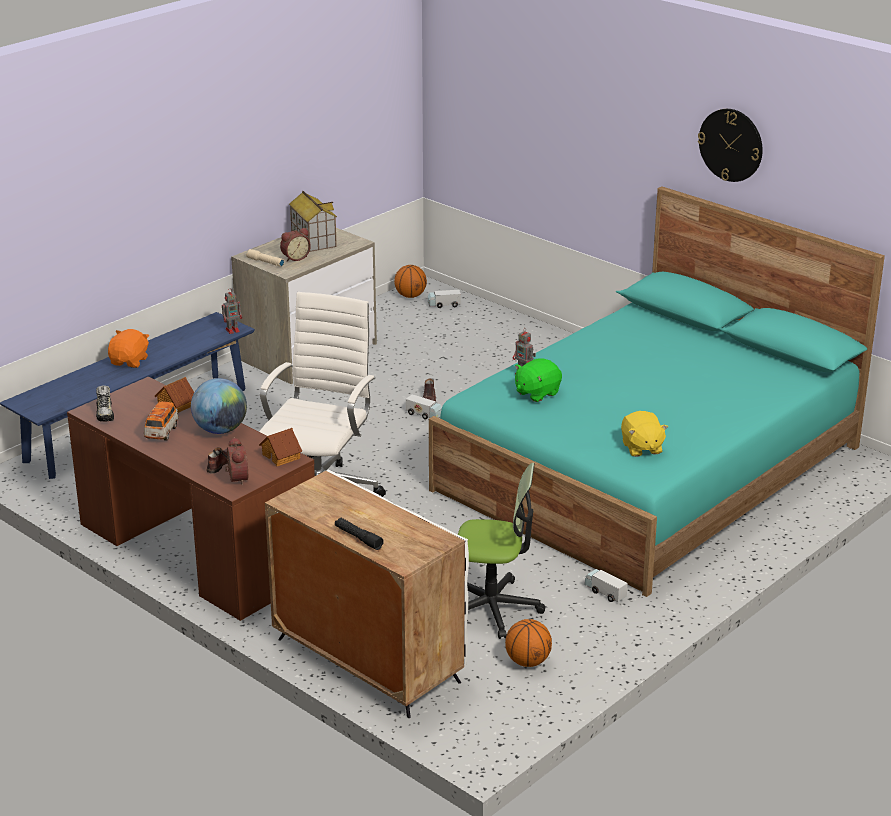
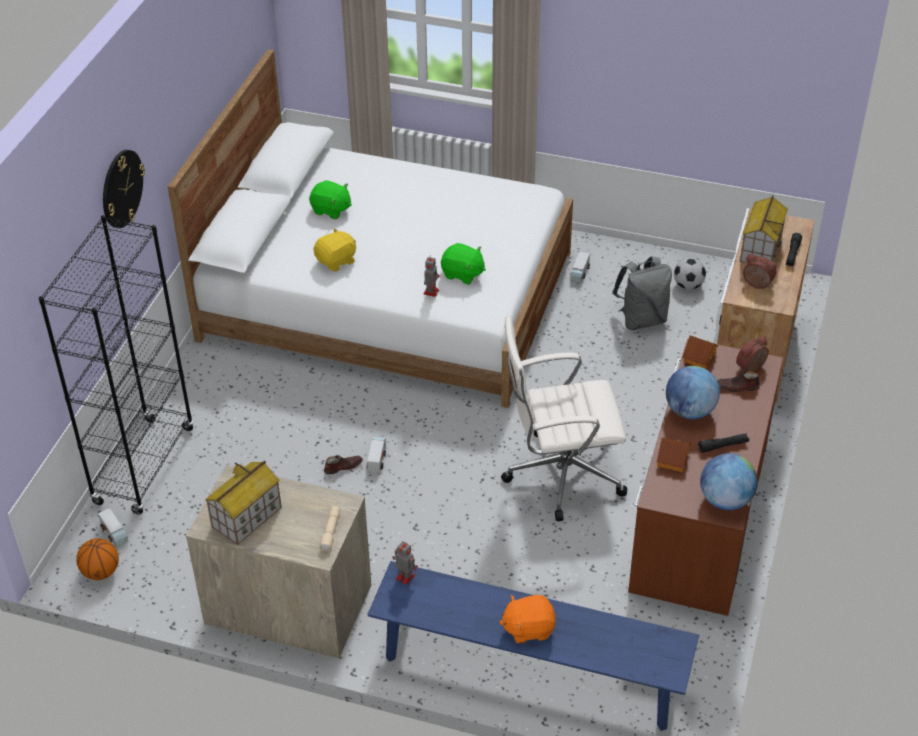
camera: 115 degrees left, 15 degrees up
(105, 413) = (725, 500): shoe -> globe
(162, 432) = (723, 446): toy car -> black flashlight
(295, 258) = (305, 512): alarm clock -> alarm clock (757, 285)
(387, 521) = (760, 248): none -> toy house
(493, 608) = (642, 319): office chair -> grey backpack
(507, 324) = (144, 466): none -> black bookcase
(528, 662) = (688, 285): basketball -> football
(641, 448) = (506, 204): yellow plush toy -> yellow plush toy (336, 261)
(650, 468) = (387, 295): turquoise bed -> white bed
(701, 358) = (331, 210): none -> green plush toy
(731, 145) = (185, 90): wall clock -> wall clock (121, 188)

